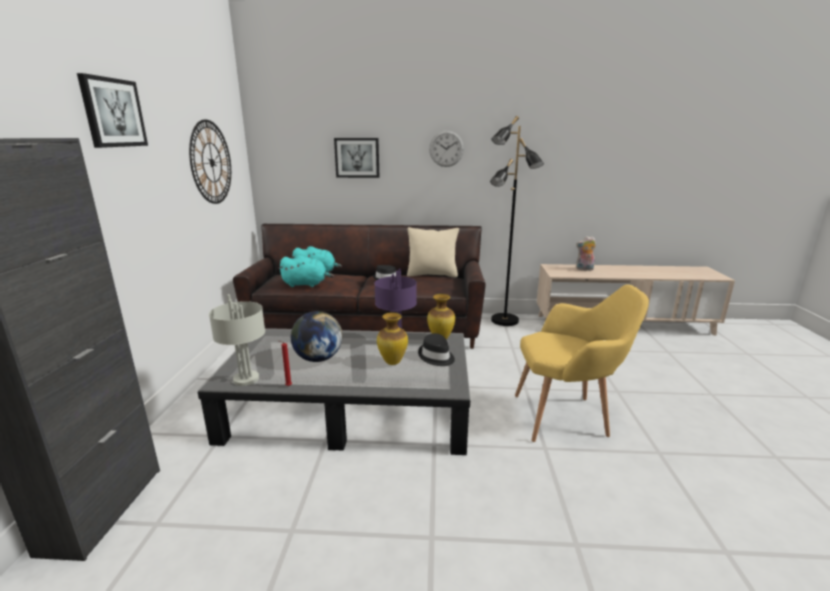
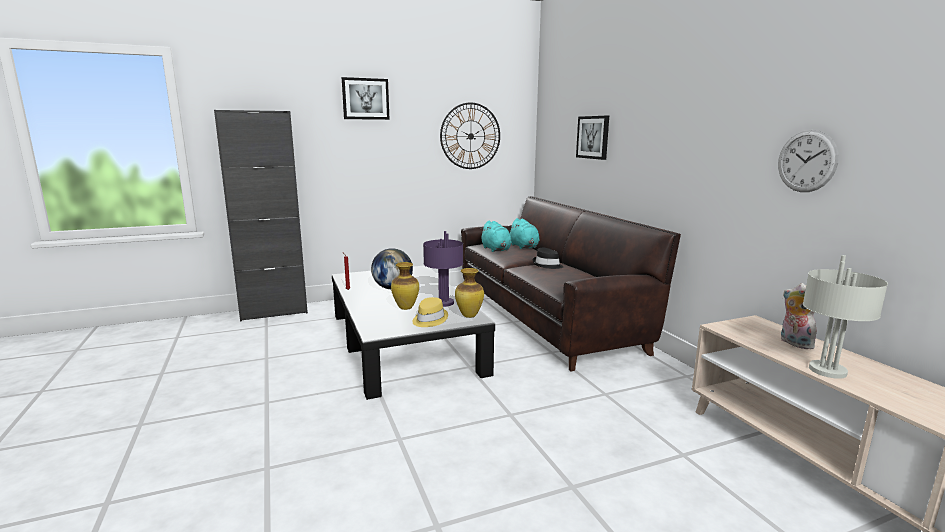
camera: 65 degrees right, 5 degrees down
(247, 379) = (351, 279): grey table lamp -> grey table lamp (828, 371)
(432, 274) = (595, 276): beige pillow -> none
(436, 357) = (429, 320): black hat -> yellow hat
(446, 148) = (662, 127): wall clock -> wall clock (806, 161)
(504, 321) = (679, 378): black floor lamp -> none
(567, 417) = (468, 448): yellow armchair -> none

